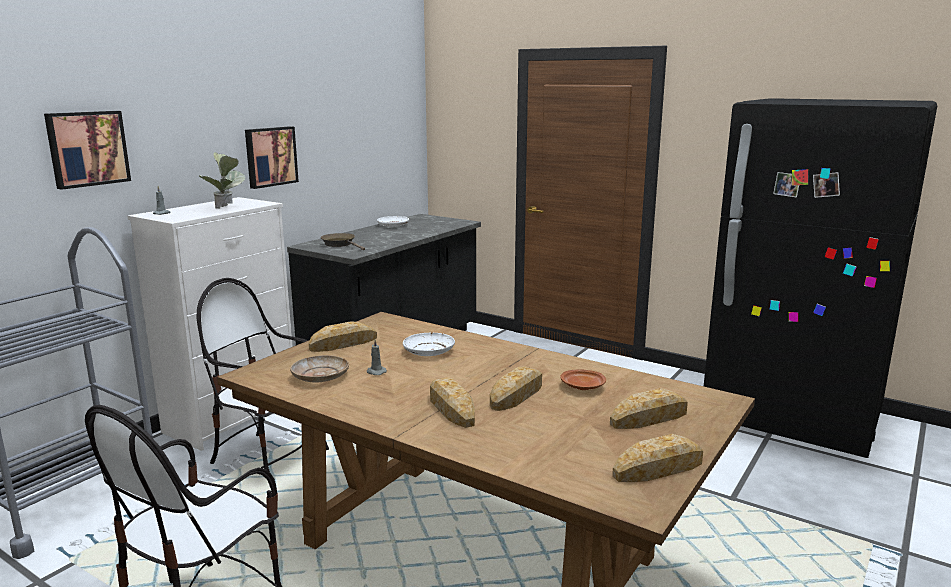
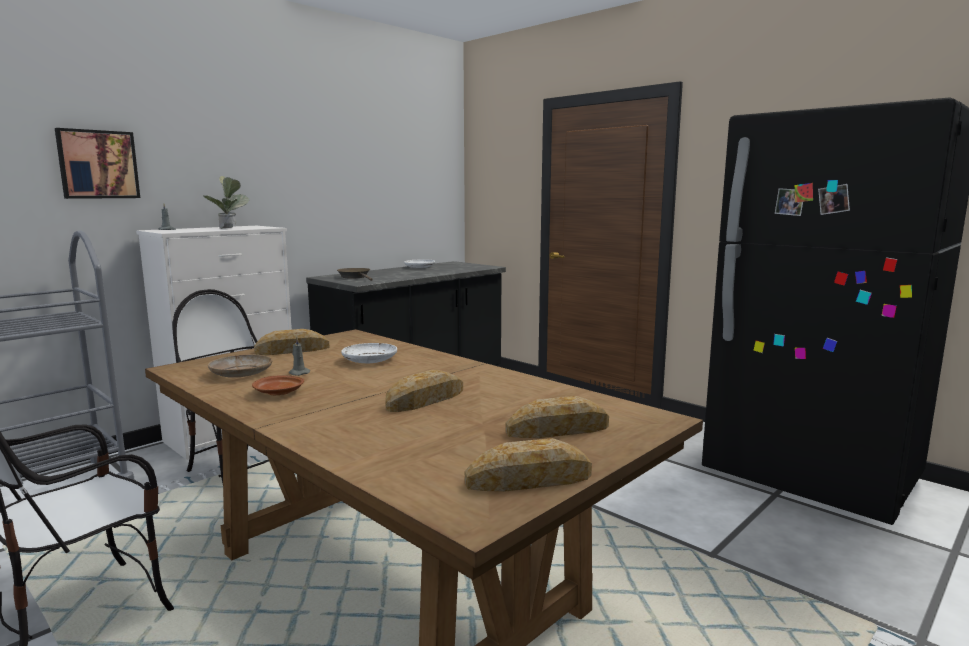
camera: 10 degrees right, 5 degrees down
(270, 156) = (292, 191): picture -> none
(451, 408) = (343, 407): bread -> none
(583, 386) = (505, 397): brown plate -> brown plate (279, 392)

